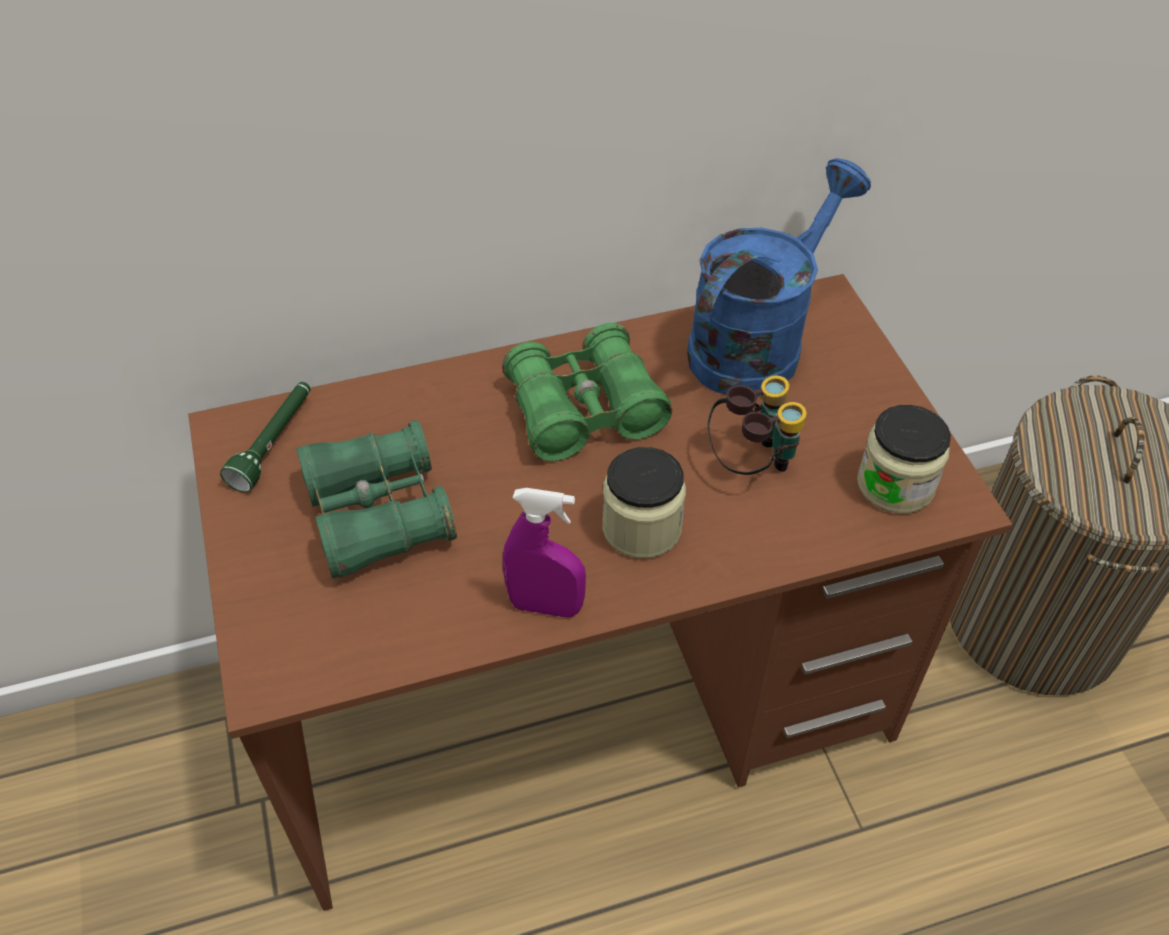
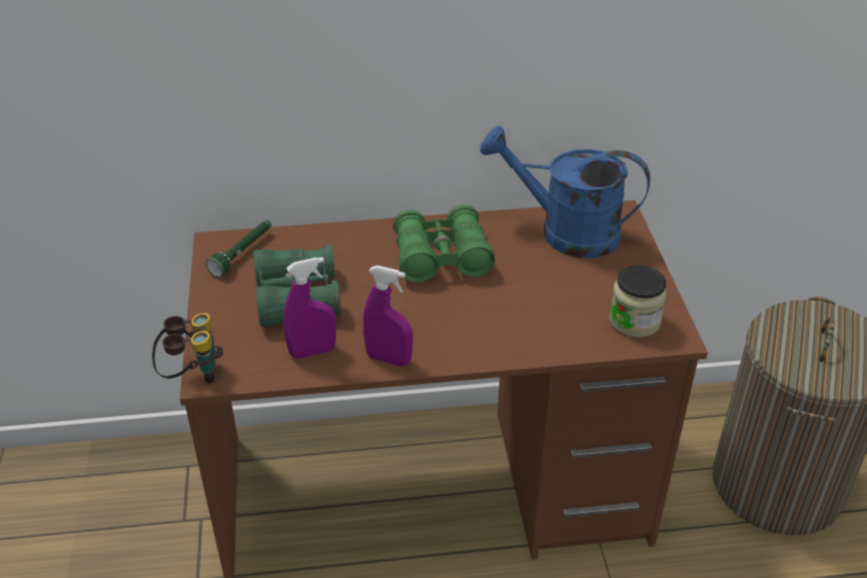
camera: 10 degrees right, 10 degrees down
(424, 610) = (312, 352): none -> purple spray bottle
(642, 527) = (461, 325): jar -> none
(751, 462) = (542, 297): binoculars -> binoculars (192, 374)
(756, 342) = (565, 232): blue watering can -> blue watering can turned 120 degrees counterclockwise

